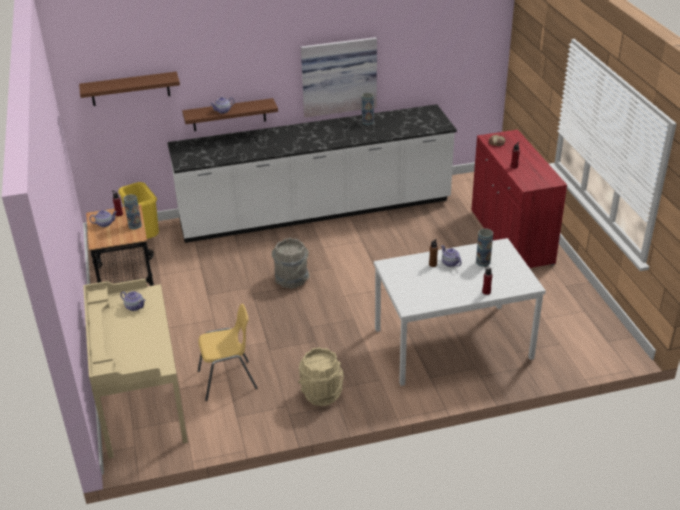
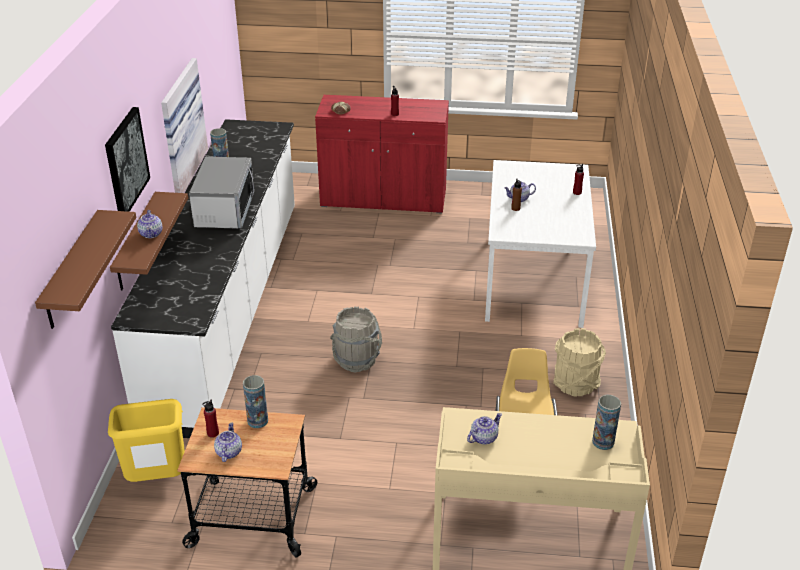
camera: 70 degrees left, 0 degrees up
(231, 62) = (126, 162): none -> picture
(311, 139) = (224, 211): none -> microwave
(483, 262) = (527, 182): vase -> vase (603, 442)

